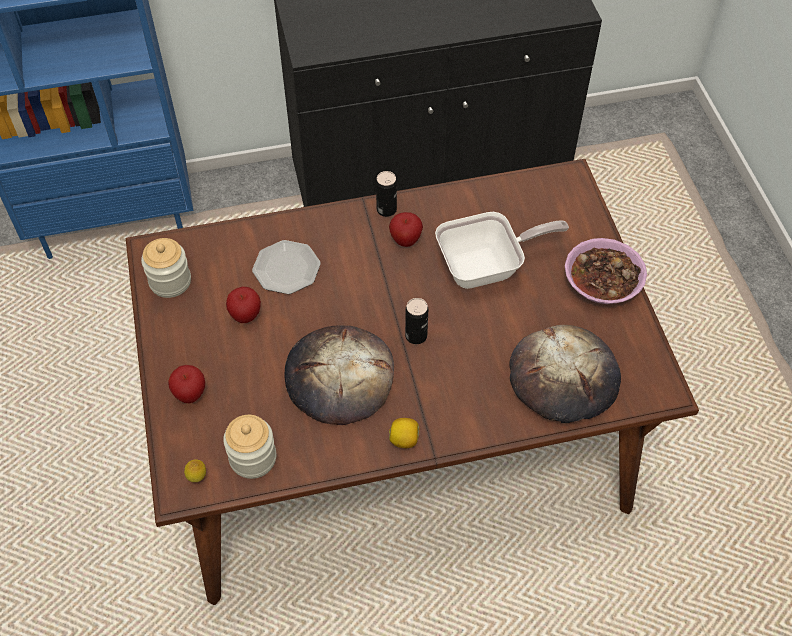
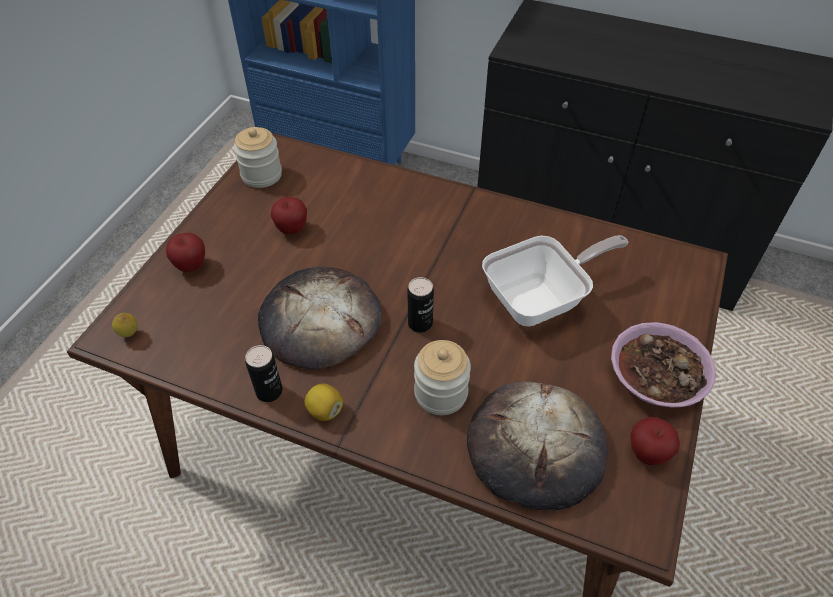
camera: 35 degrees right, 5 degrees down
(253, 458) = (186, 345): jar -> jar (441, 393)
(287, 269) = (359, 211): plate -> none
(386, 210) = (487, 206): can -> can (269, 391)
(405, 241) = (482, 239): apple -> apple (647, 453)
(487, 267) = (541, 300): frying pan -> frying pan turned 45 degrees counterclockwise

